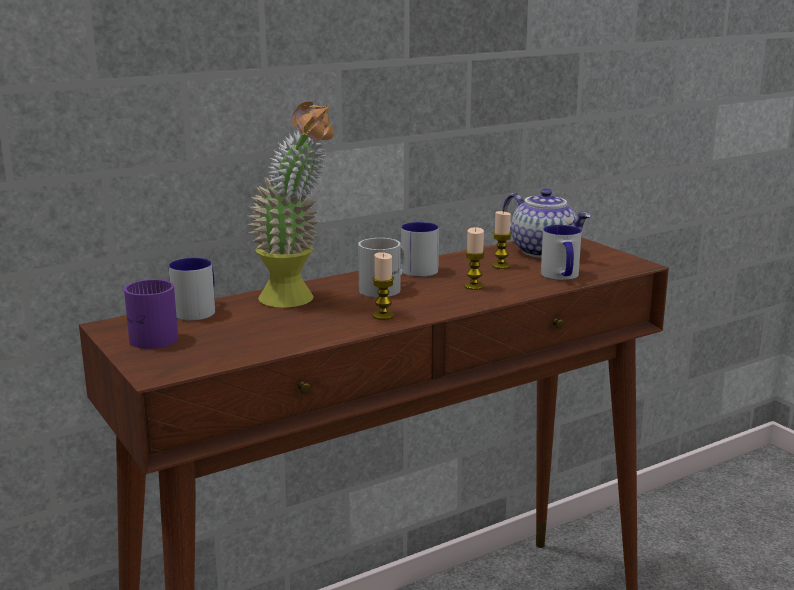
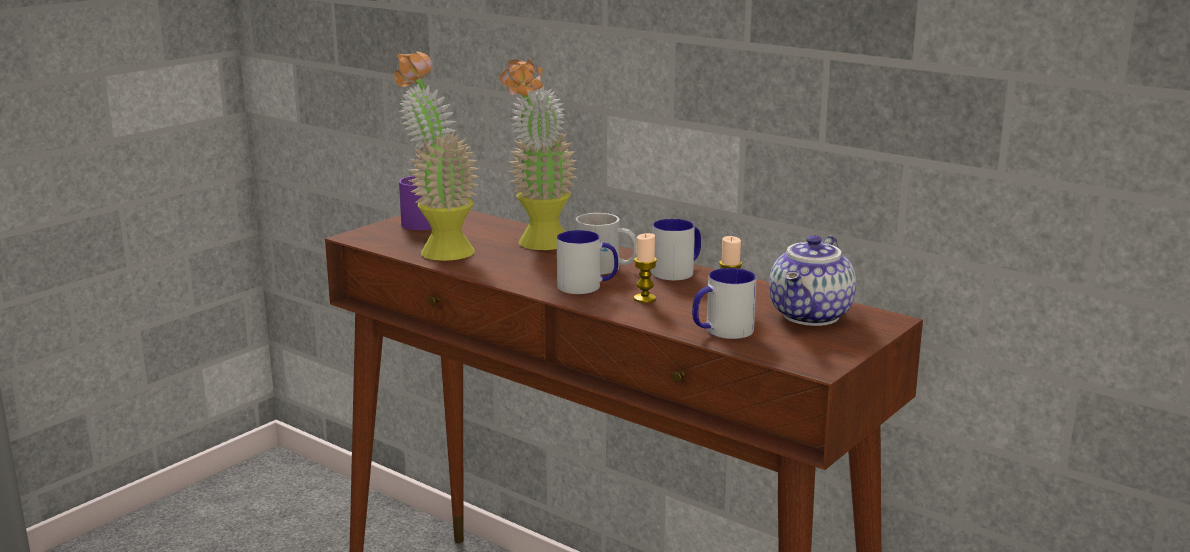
camera: 70 degrees right, 0 degrees up
(198, 310) = (492, 224): mug -> mug (587, 286)
(256, 340) = (438, 249): none -> potted plant
(383, 316) = (526, 277): candle -> none

